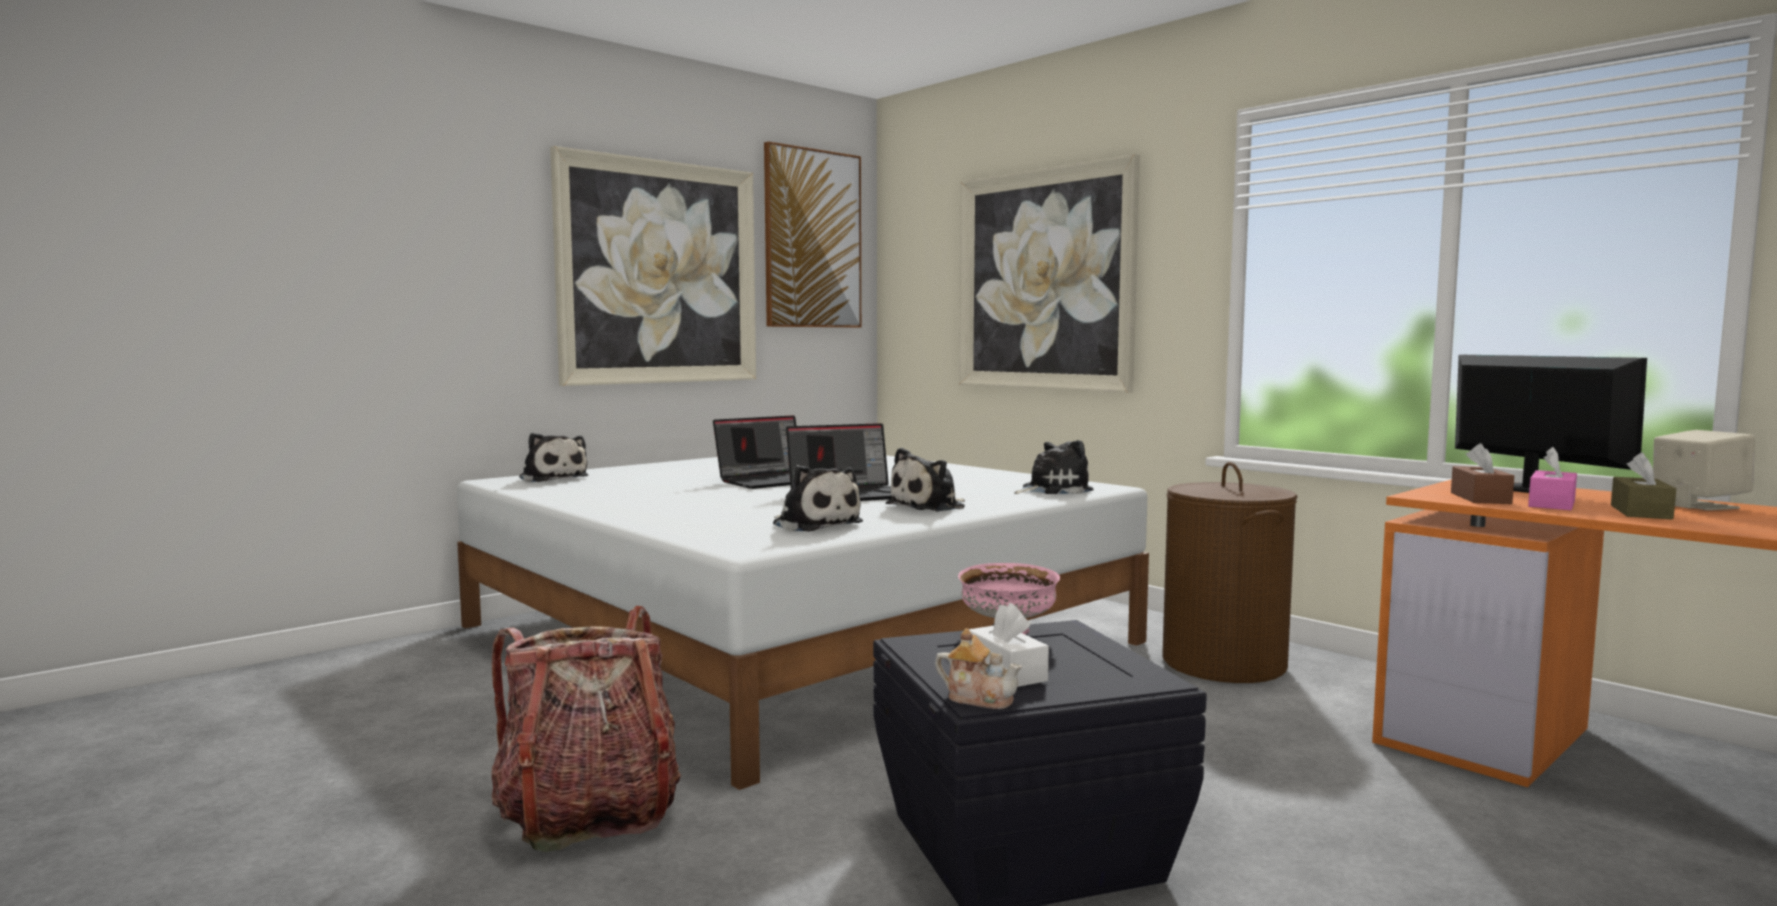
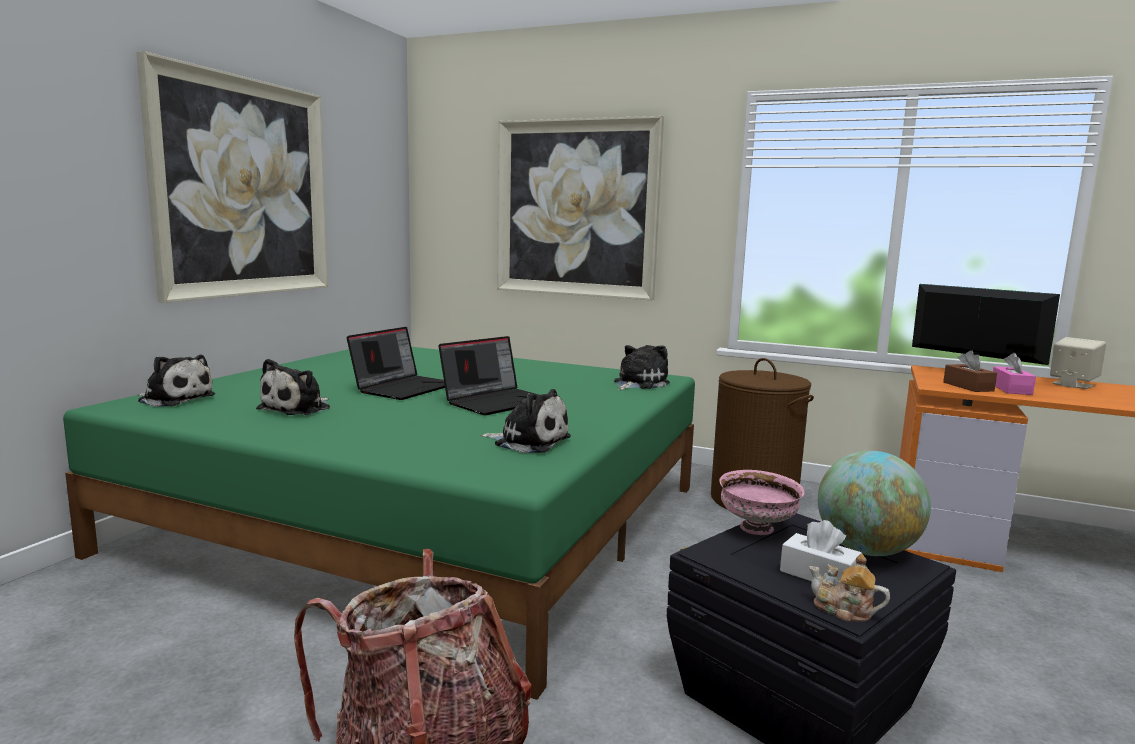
camera: 25 degrees left, 5 degrees up
(796, 634) = (428, 518): white bed -> green bed
(812, 239) = (364, 160): picture -> none
(930, 506) = (583, 410): plush toy -> plush toy (298, 408)
(979, 698) = (844, 610): teapot -> teapot turned 150 degrees counterclockwise
(1110, 662) = (866, 550): none -> globe
(1640, 512) = (1064, 394): brown tissue box -> none

